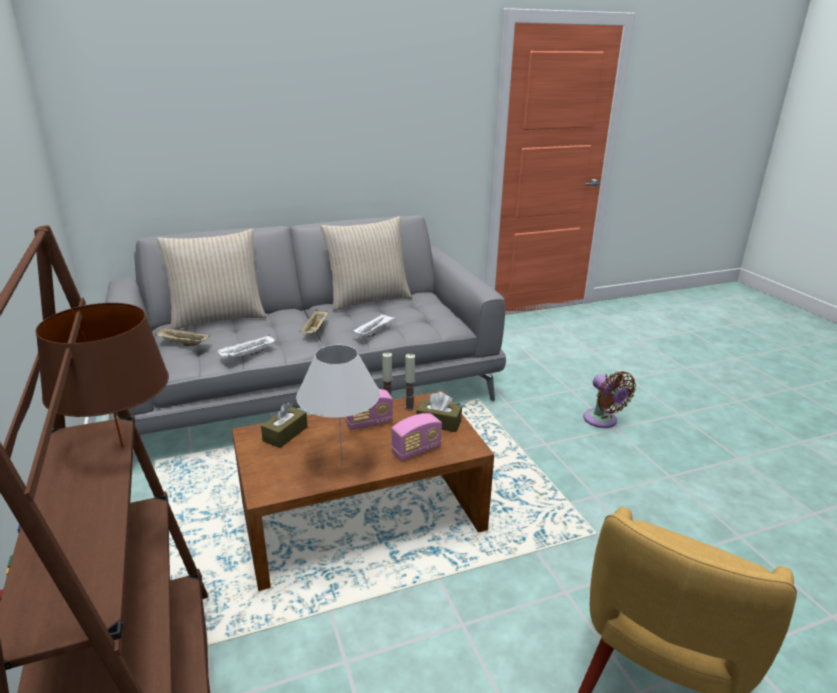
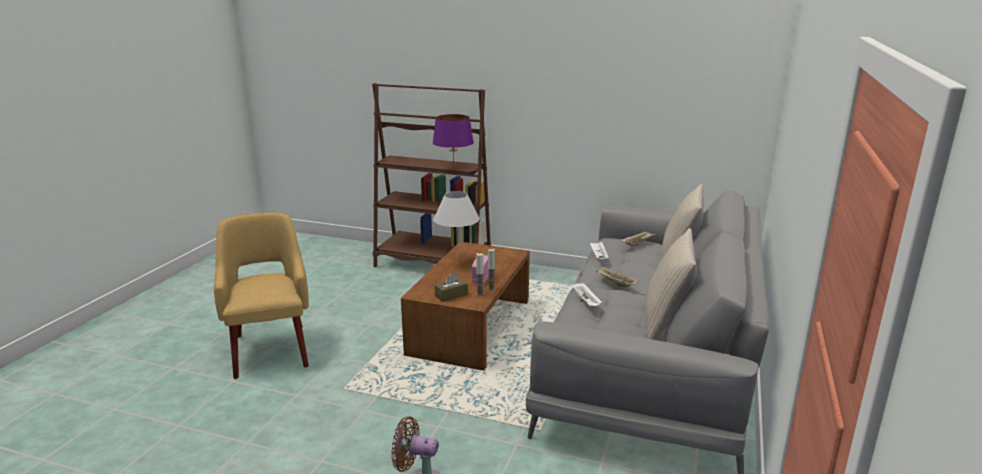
camera: 130 degrees right, 5 degrees down
(123, 447) = (453, 168): brown table lamp -> purple table lamp
(285, 434) = (504, 259): brown tissue box -> none
(416, 450) = (438, 281): radio -> none

